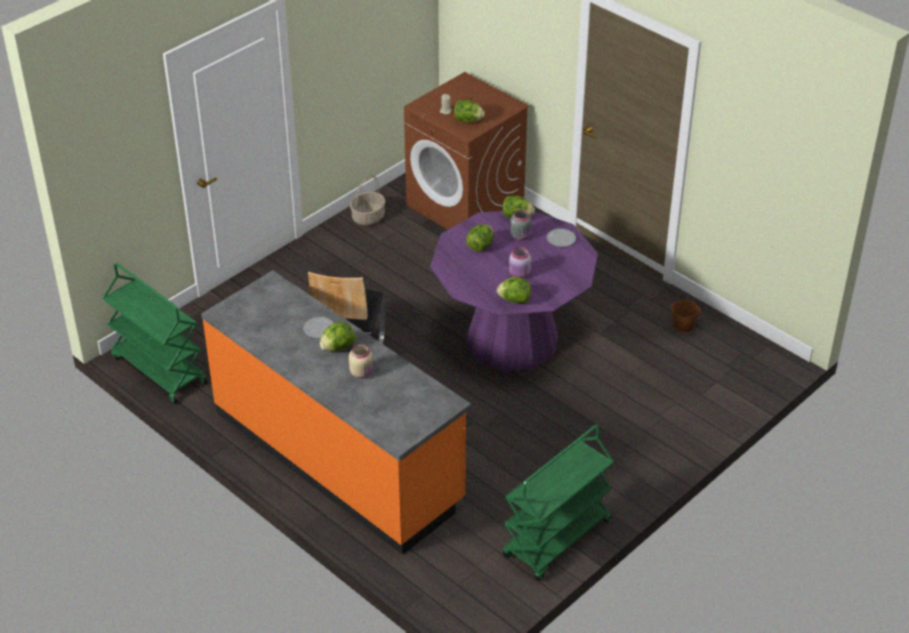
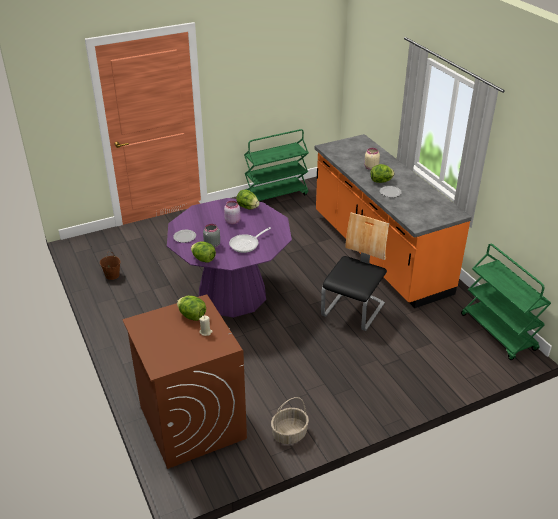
camera: 160 degrees left, 5 degrees down
(480, 246) = (246, 244): lettuce -> frying pan

